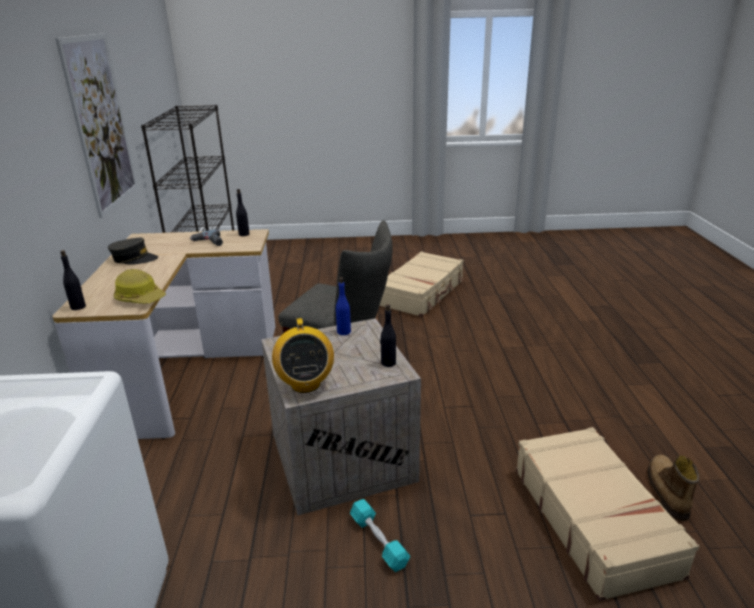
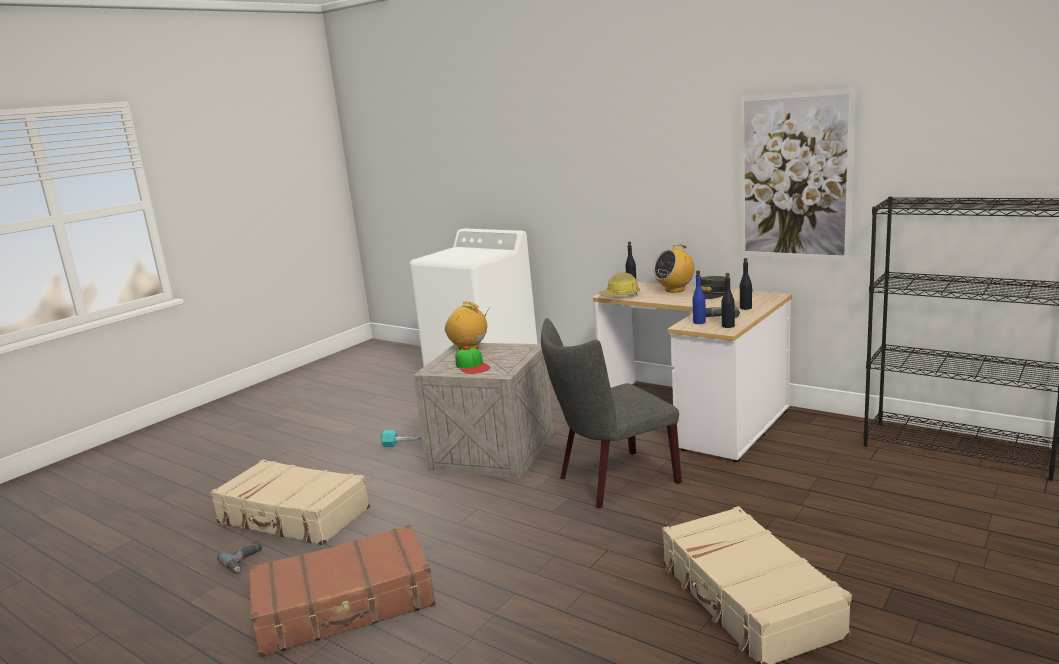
camera: 130 degrees right, 10 degrees down
(111, 278) = (675, 289): none -> radio
(343, 332) = (509, 365): blue bottle -> blue bottle (699, 322)
(362, 352) = (472, 366): none -> cap
(388, 362) = (446, 370): black bottle -> black bottle (746, 308)
(603, 398) = (345, 606): none -> brown suitcase
(666, 491) = (245, 561): boot -> power drill

